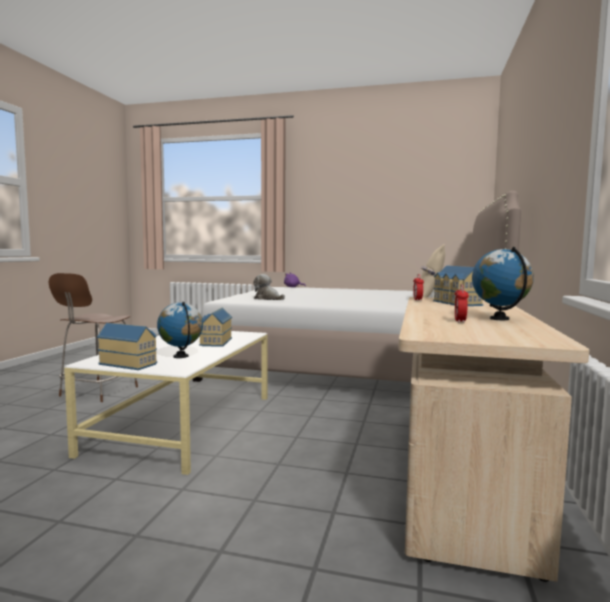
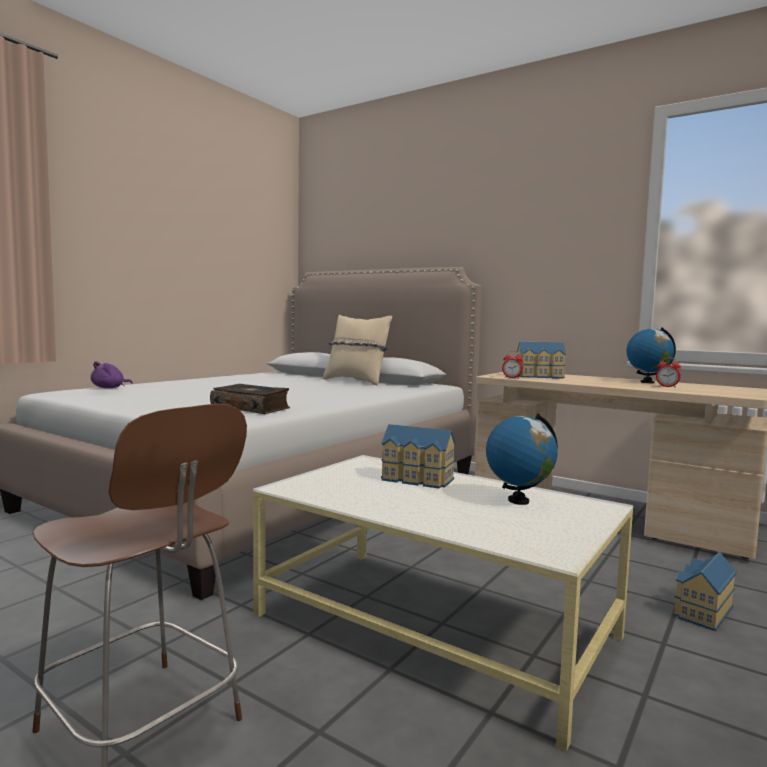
camera: 70 degrees left, 0 degrees up
(129, 363) = (563, 528): toy house -> toy house (701, 611)
(268, 299) = (251, 408): plush toy -> book

